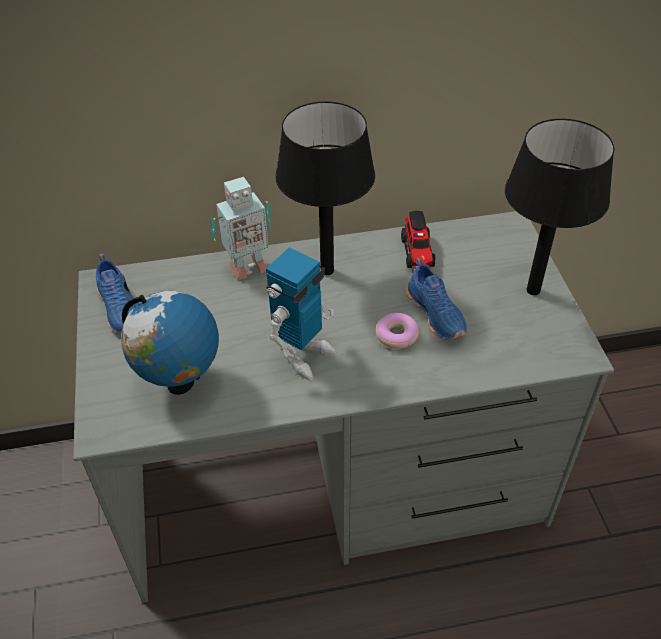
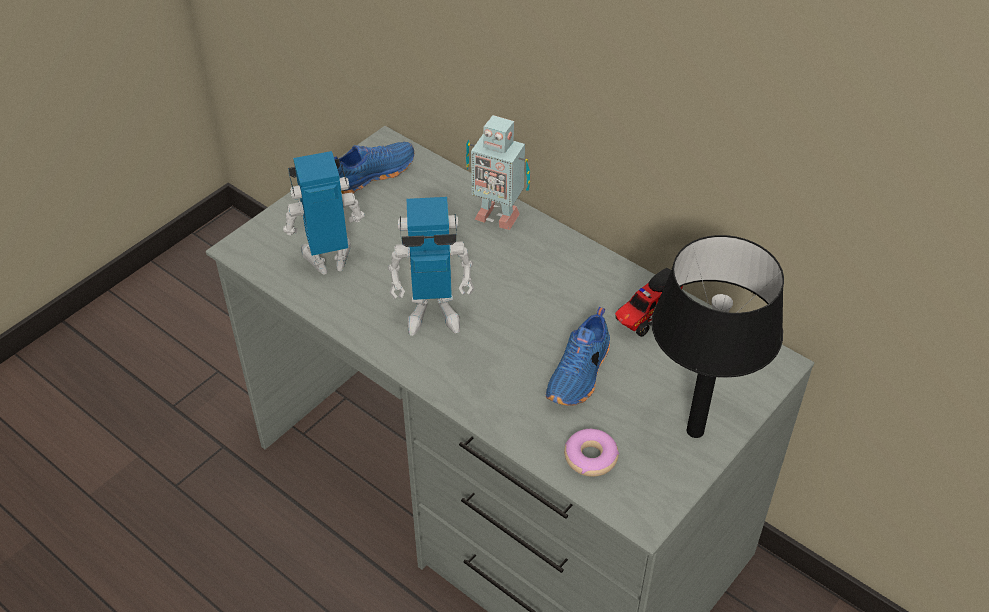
camera: 50 degrees right, 0 degrees up
(121, 308) = (370, 175): blue shoe -> blue shoe turned 150 degrees counterclockwise
(180, 383) = (329, 259): globe -> toy robot
(328, 270) = (551, 268): black table lamp -> none
(397, 335) = (522, 361): donut -> donut (591, 457)

